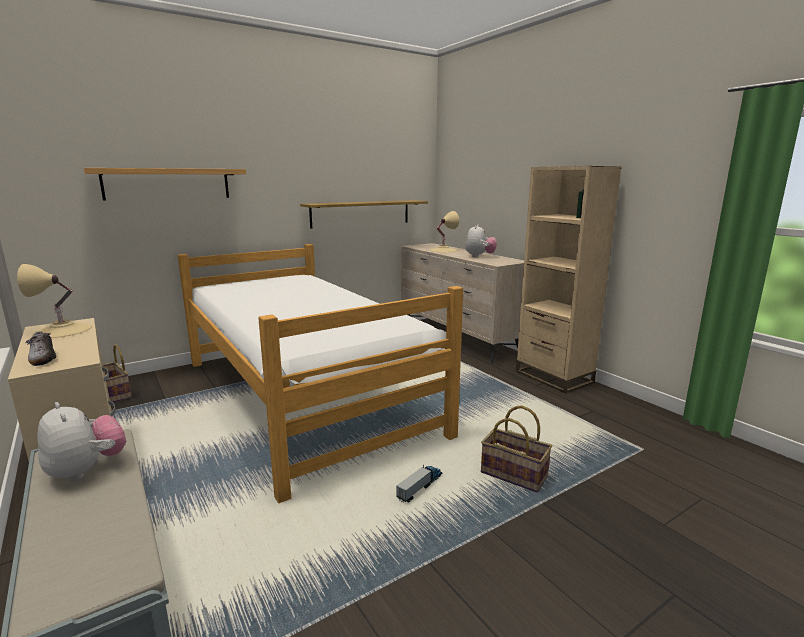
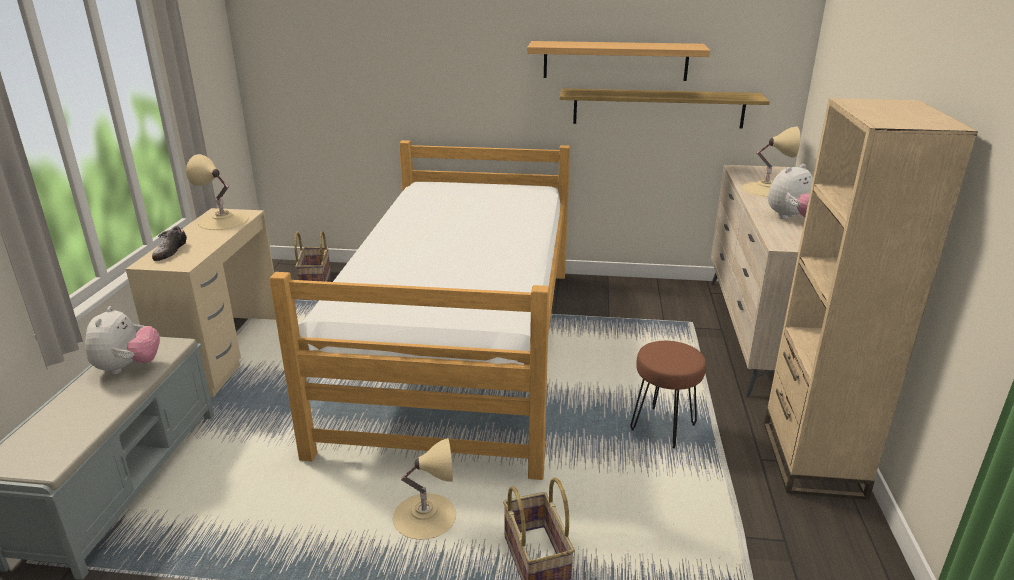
camera: 40 degrees right, 10 degrees up
(167, 184) = (397, 56): shelf -> shelf (615, 61)
(420, 487) = (424, 516): toy truck -> beige table lamp
(477, 389) = (664, 428): none -> brown stool

